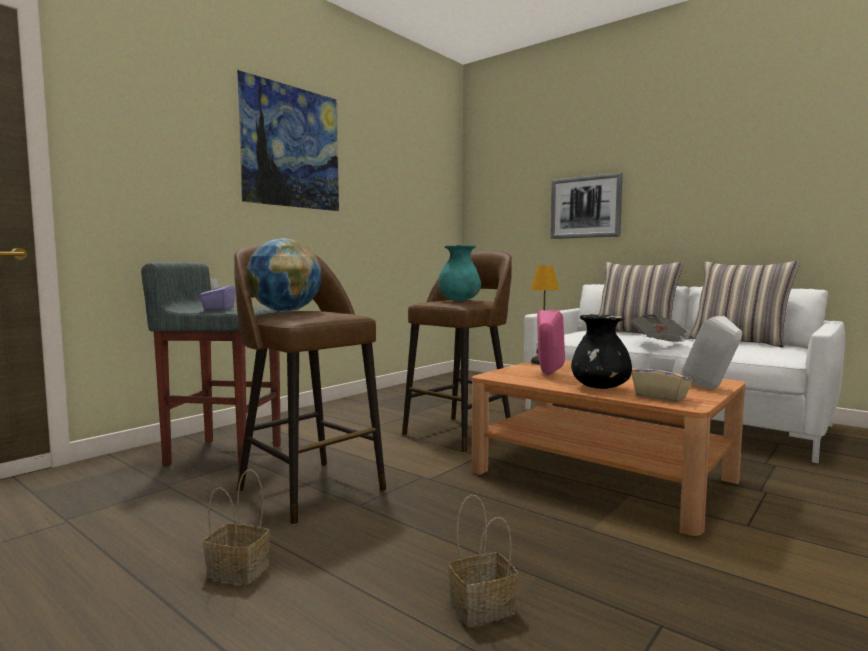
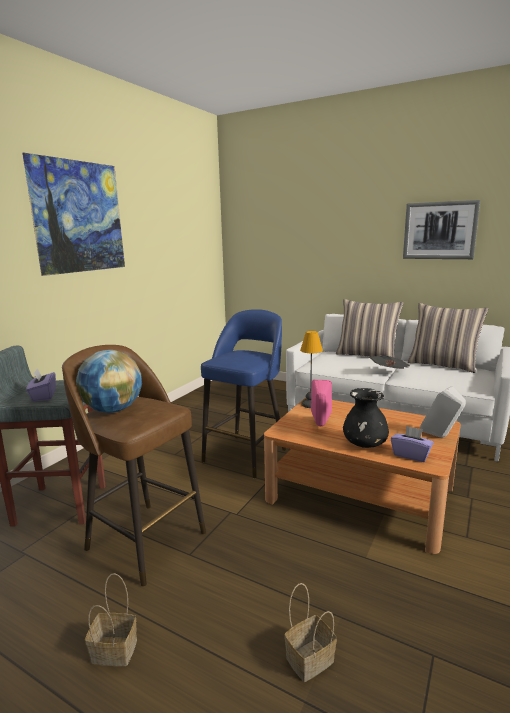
camera: 10 degrees left, 10 degrees up
(459, 300) = (242, 358): turquoise vase -> none
(461, 433) = (246, 454): brown stool -> blue stool
(585, 207) = (325, 249): picture -> picture (439, 230)
(661, 397) = (411, 455): beige tissue box -> purple tissue box

